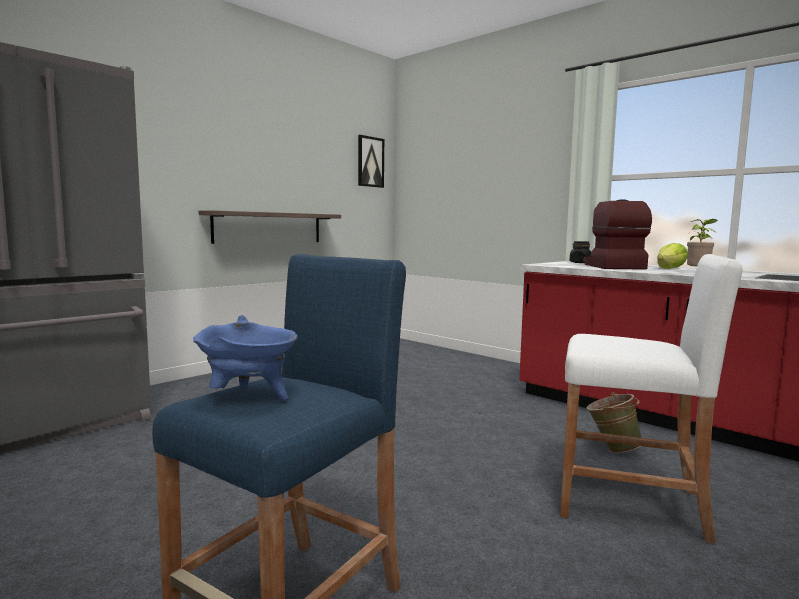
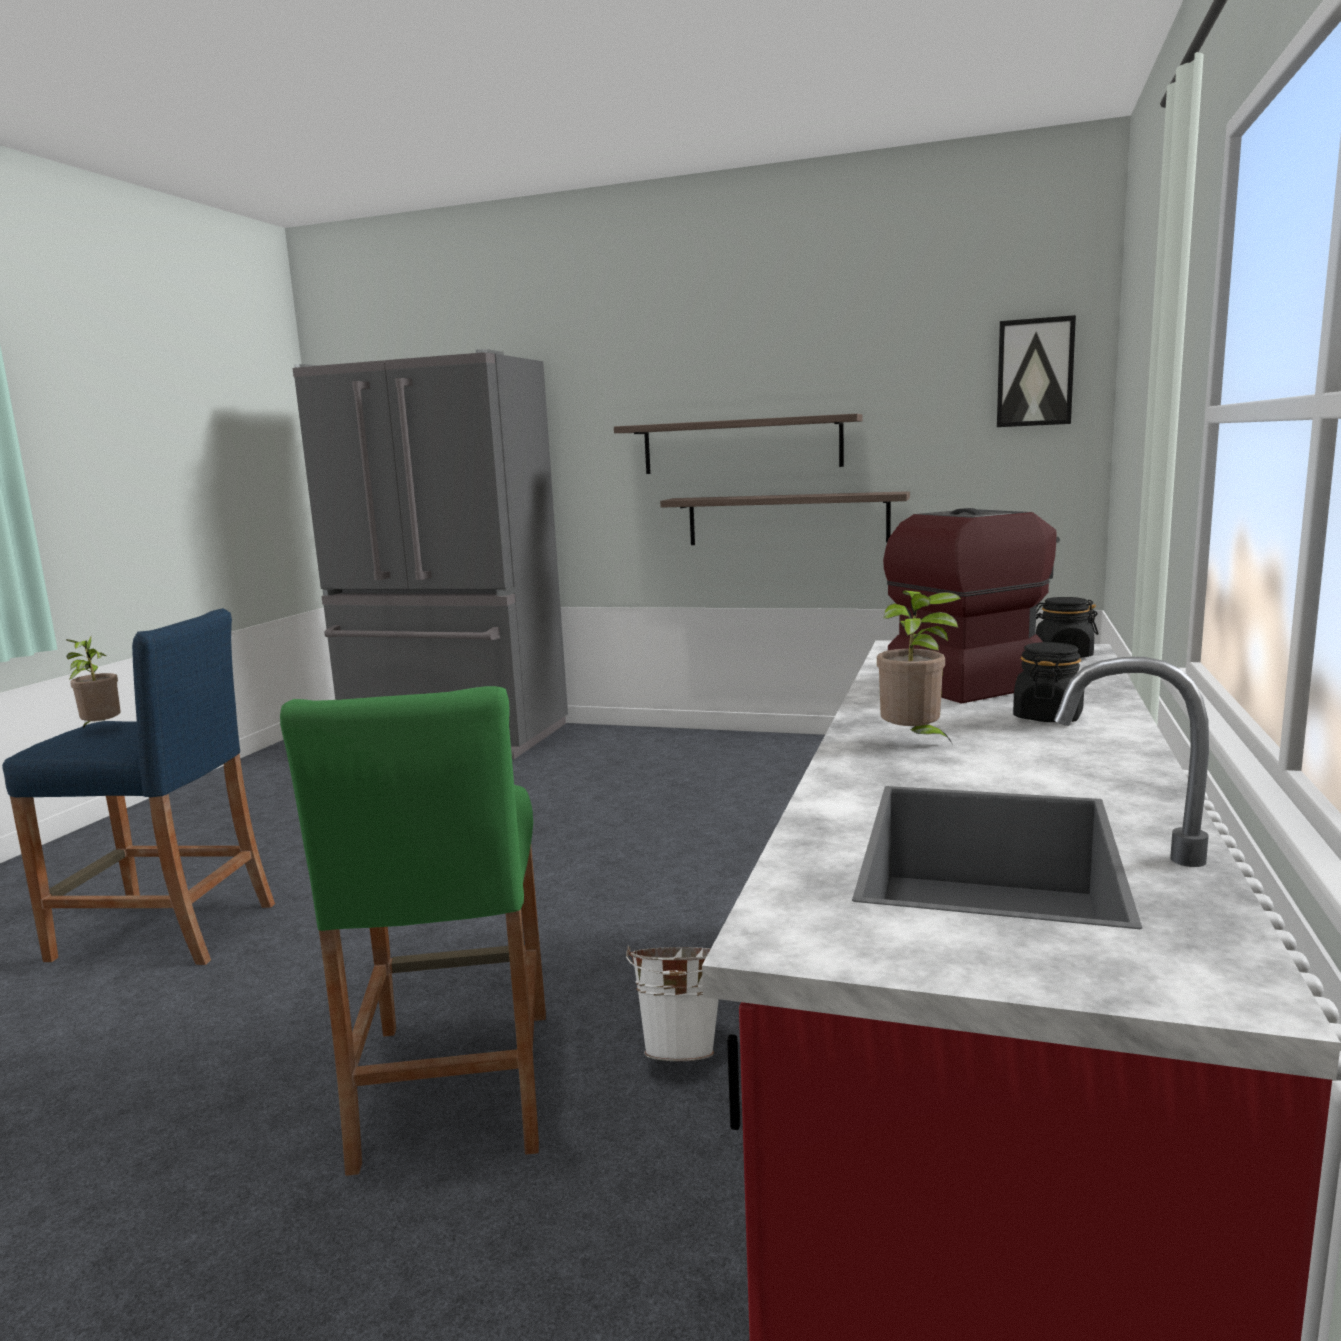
camera: 65 degrees right, 5 degrees up
(243, 179) = (741, 445): none -> shelf
(249, 398) = (101, 730): blue cooking pot -> potted plant
(611, 449) = (682, 1049): green bucket -> white bucket
(630, 503) = (454, 1085): white stool -> green stool
(670, 269) = (1047, 717): lettuce -> black jar

